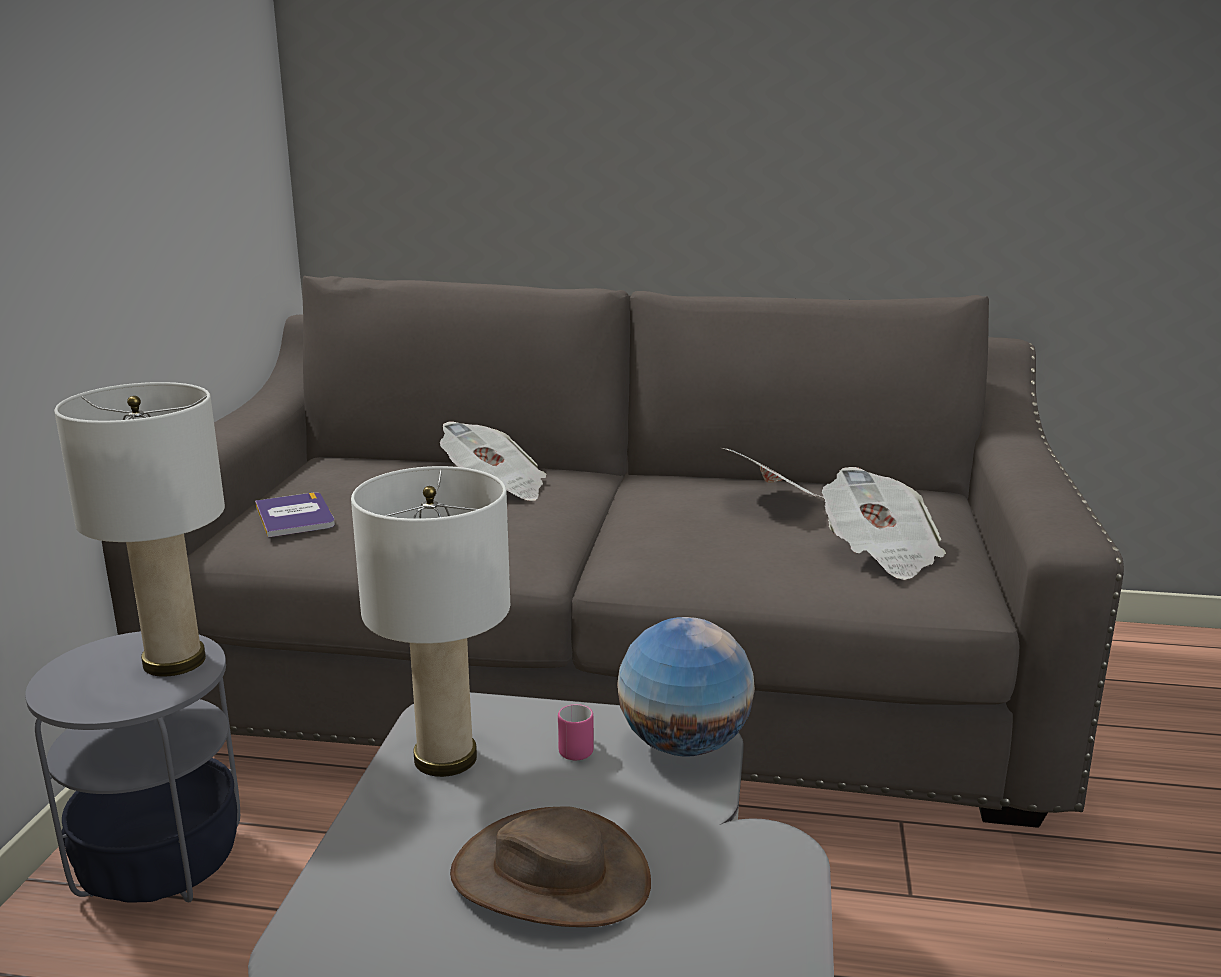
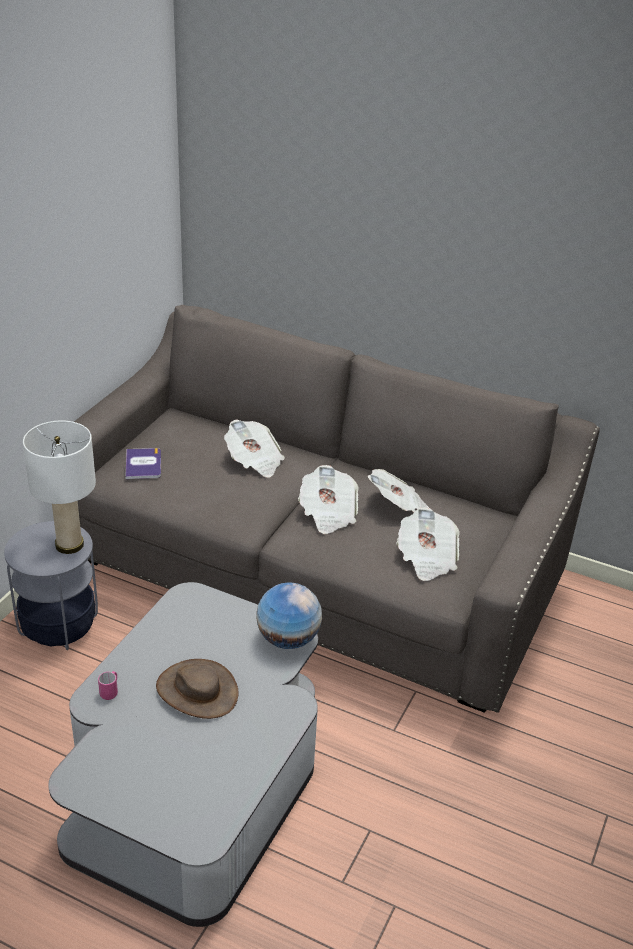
camera: 15 degrees right, 15 degrees up
(444, 758) = (177, 620): white table lamp -> none
(576, 748) = (238, 629): pink mug -> pink mug (110, 691)
(667, 527) = (328, 514): none -> newspaper

